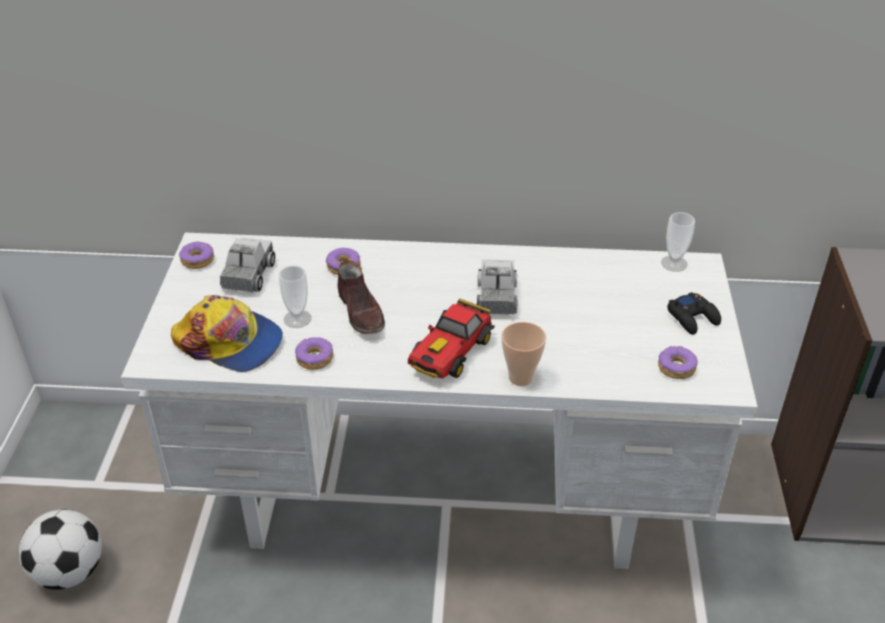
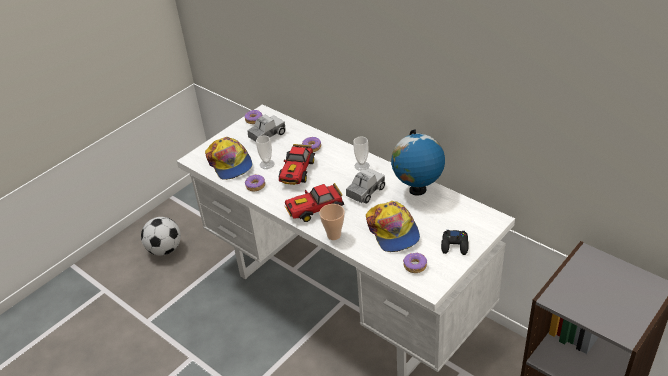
camera: 40 degrees right, 0 degrees up
(361, 312) = (297, 172): brown shoe -> toy car
(564, 267) = (417, 190): none -> globe
(595, 335) = (393, 231): none -> cap
(674, 263) = (480, 212): cup -> cup (362, 166)

